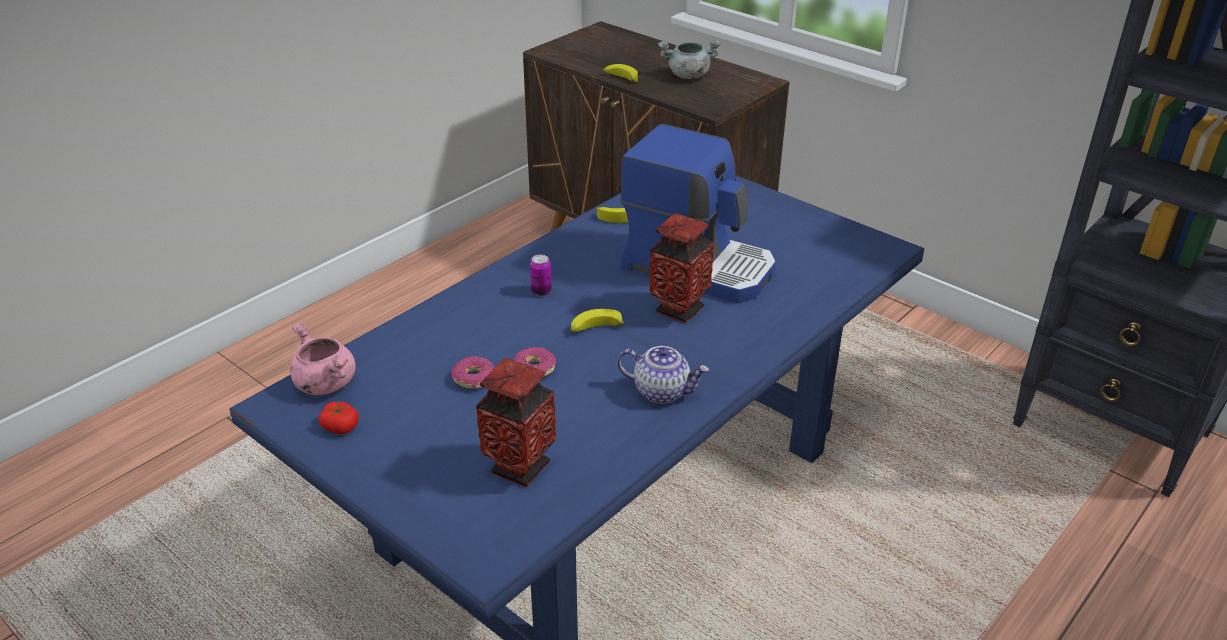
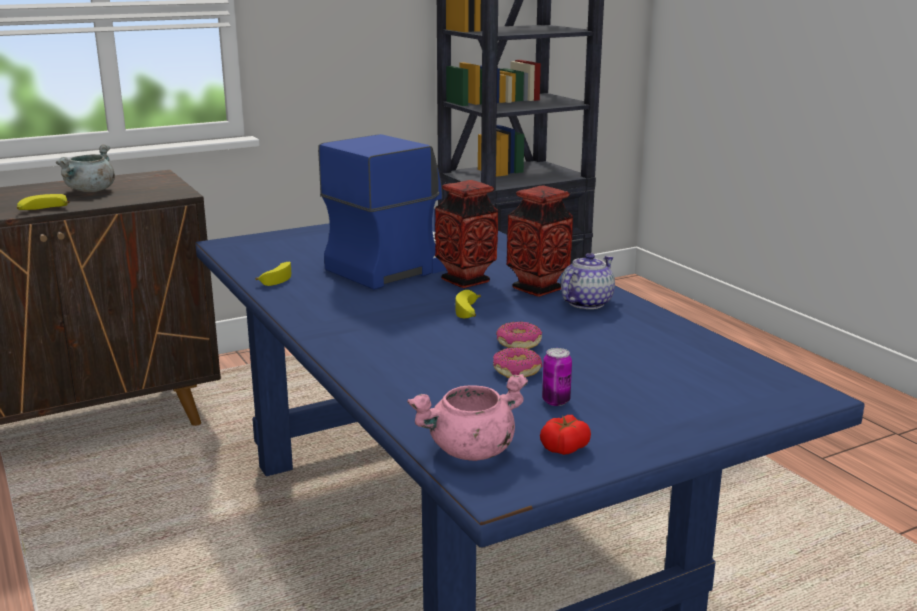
camera: 70 degrees left, 15 degrees down
(520, 468) = (675, 367): vase -> vase (537, 288)
(541, 291) = (380, 325): can -> can (556, 401)

